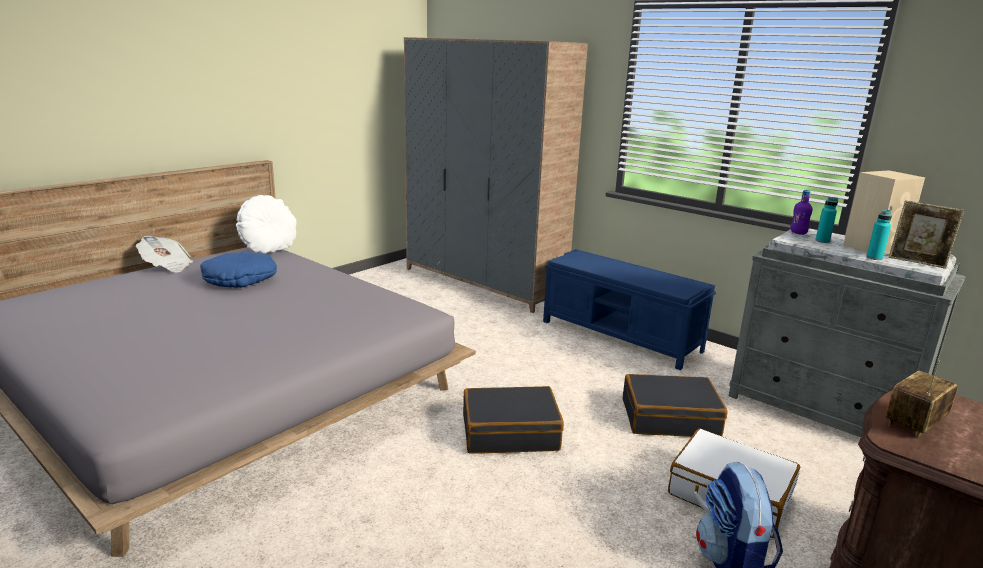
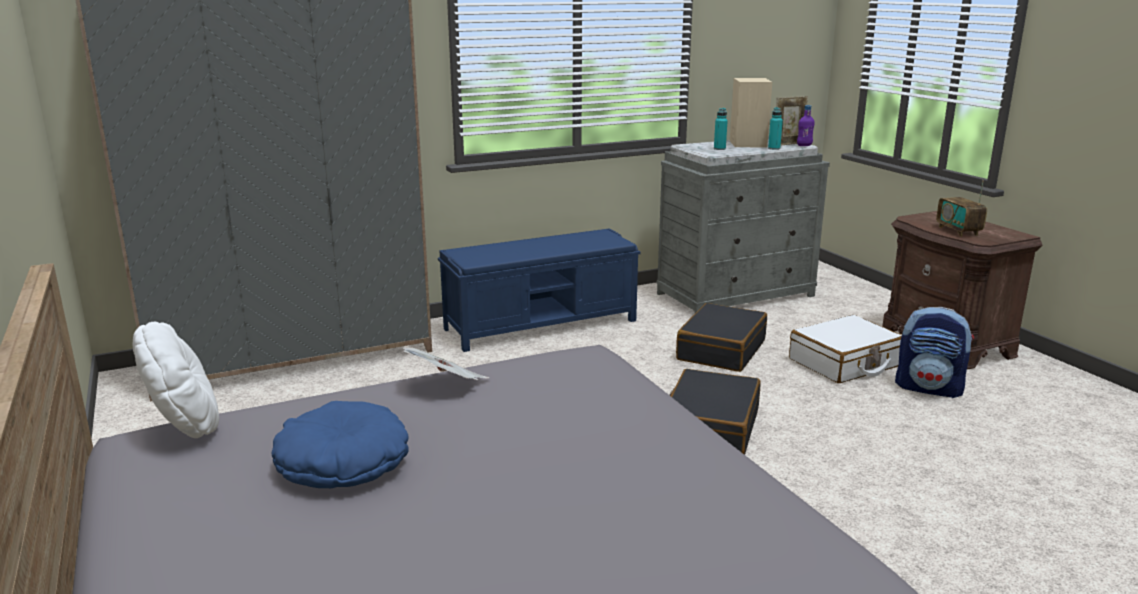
camera: 65 degrees left, 0 degrees up
(167, 266) = (151, 544): newspaper -> newspaper (447, 384)
(798, 233) = (695, 148): purple bottle -> purple bottle (804, 145)

